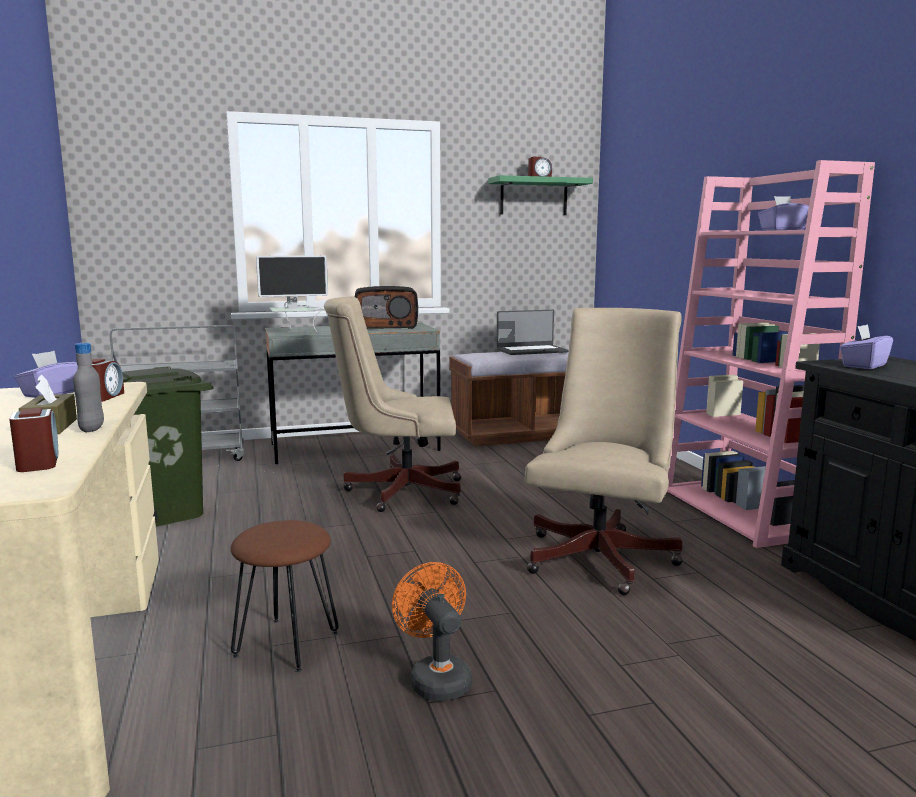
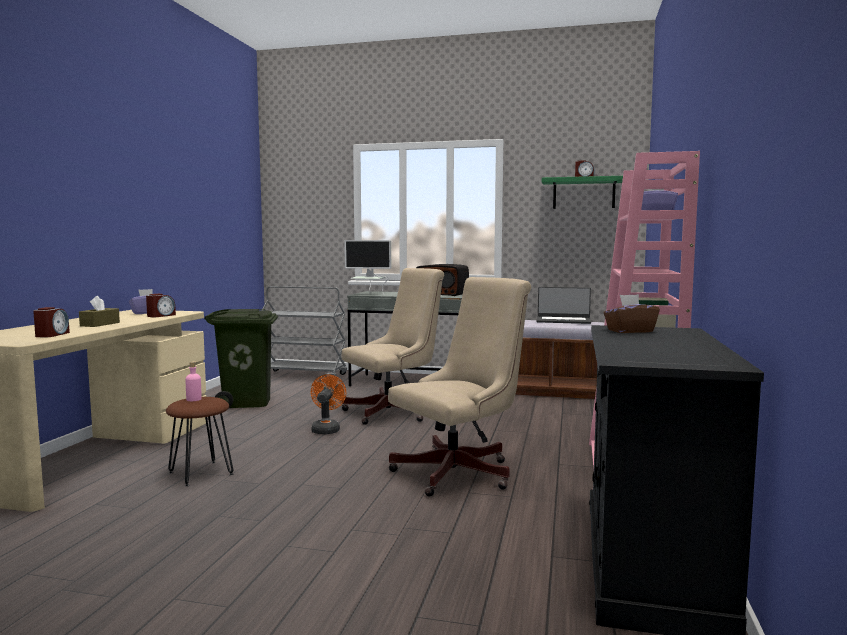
camera: 30 degrees right, 5 degrees down
(92, 429) = (111, 326): grey bottle -> none
(268, 531) = (194, 399): none -> pink bottle
(398, 491) = (395, 412): beige office chair -> beige office chair turned 120 degrees clockwise
(436, 678) = (241, 507): orange fan -> orange fan (326, 429)
(863, 366) = (630, 331): purple tissue box -> brown tissue box

